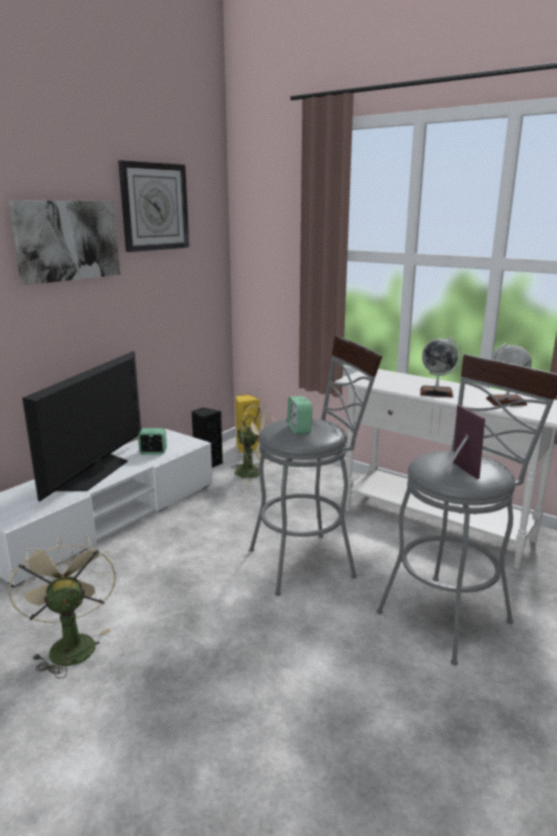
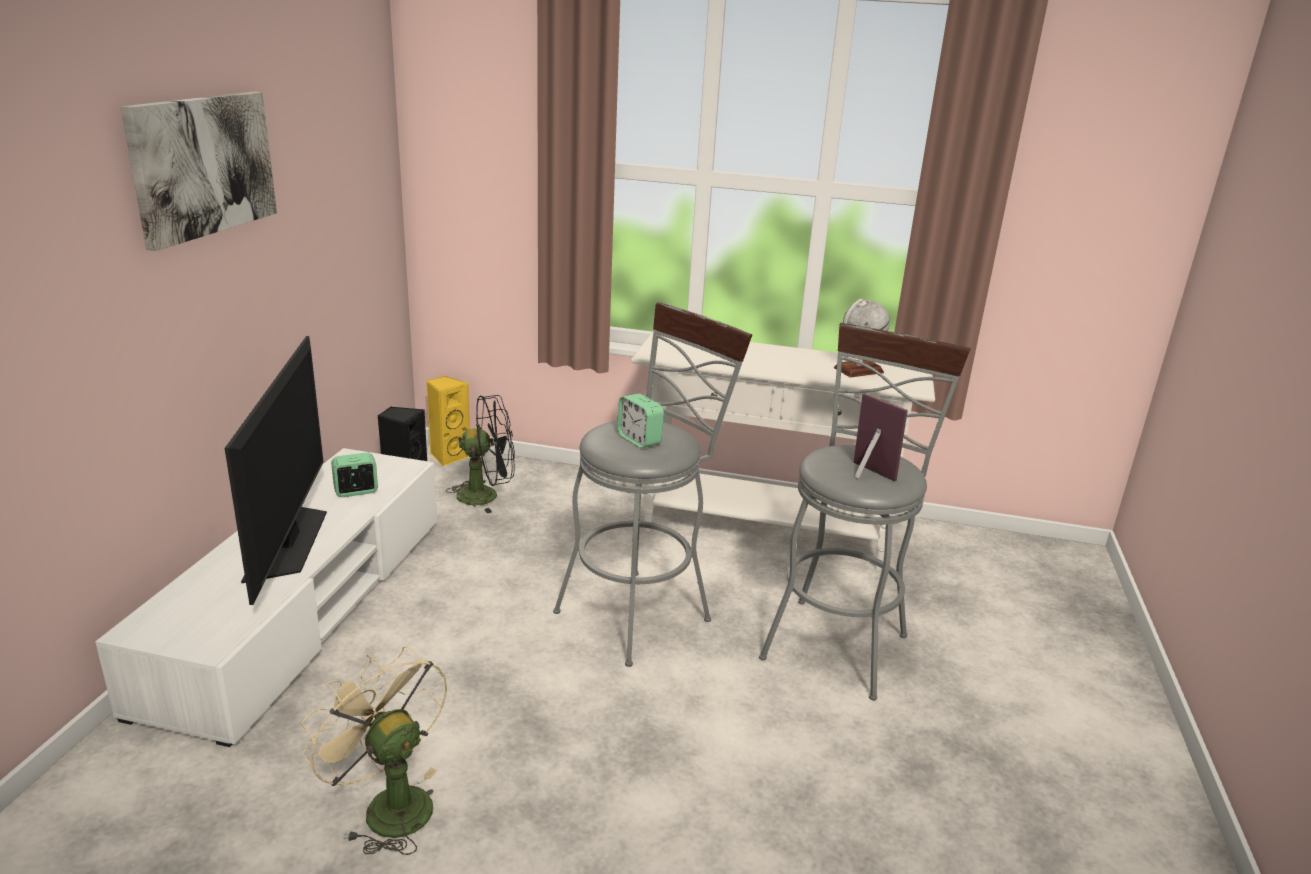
camera: 25 degrees left, 5 degrees up
(154, 207) = (309, 95): wall clock -> none
(254, 473) = (487, 495): beige fan -> black fan
(436, 393) = (772, 365): globe -> none

